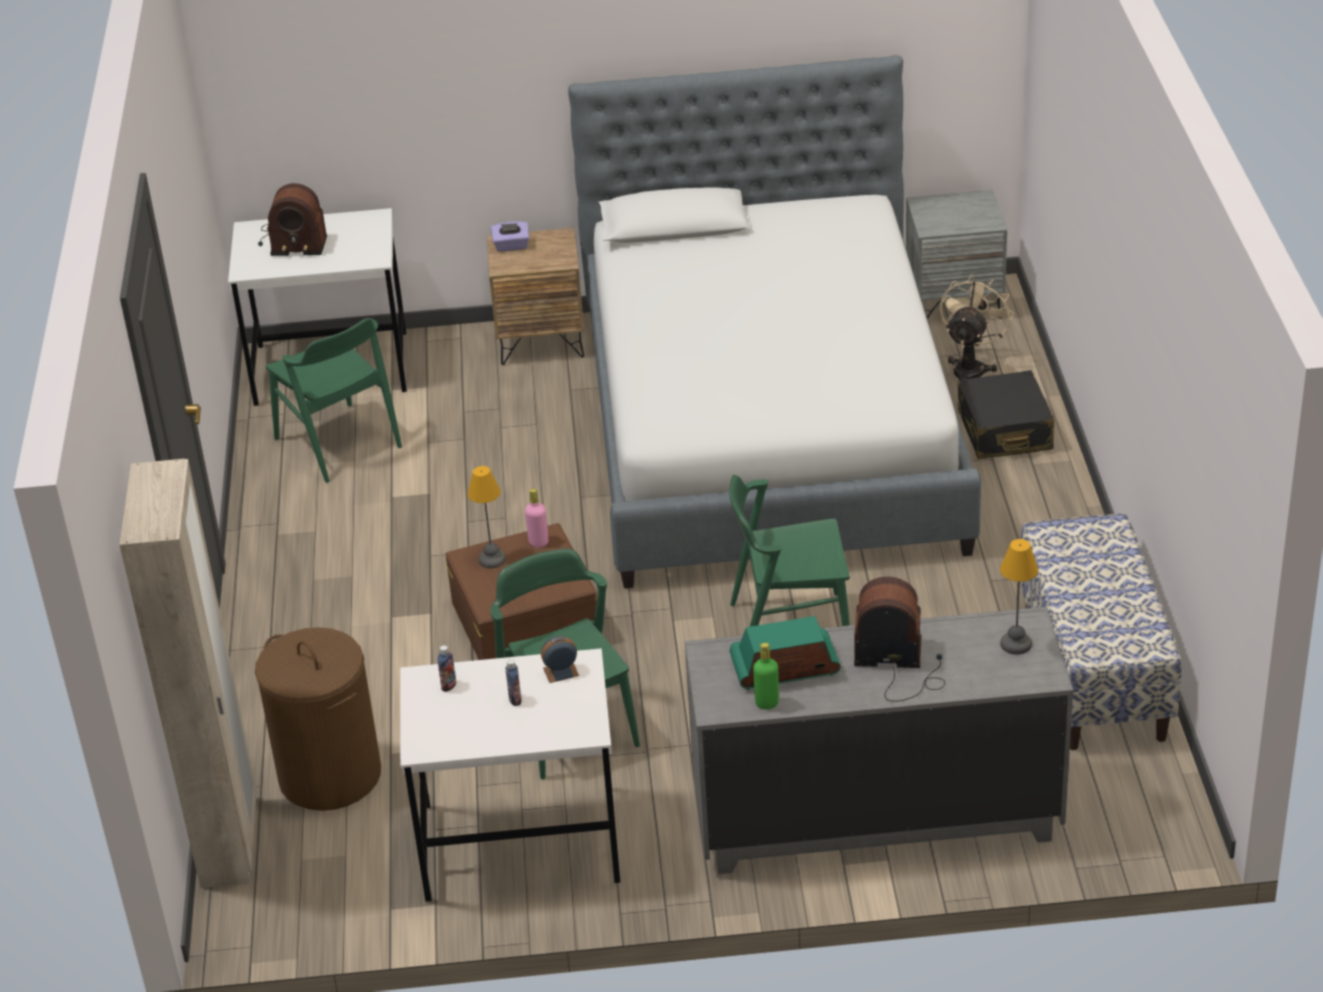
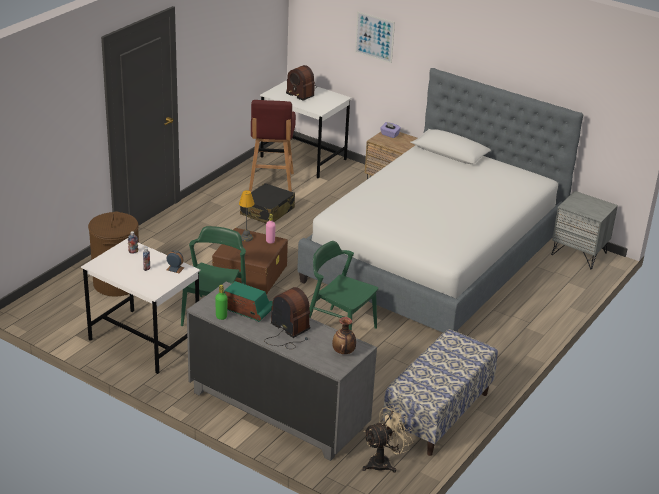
camera: 35 degrees right, 5 degrees down
(230, 842) = (59, 285): beige wardrobe -> none
(338, 443) = (271, 183): green chair -> red stool
(418, 71) = (374, 37): none -> picture
(971, 368) = (551, 280): beige fan -> beige fan (384, 462)
(1004, 431) = (531, 309): black suitcase -> black suitcase (267, 212)
(1017, 644) = (344, 352): table lamp -> vase

